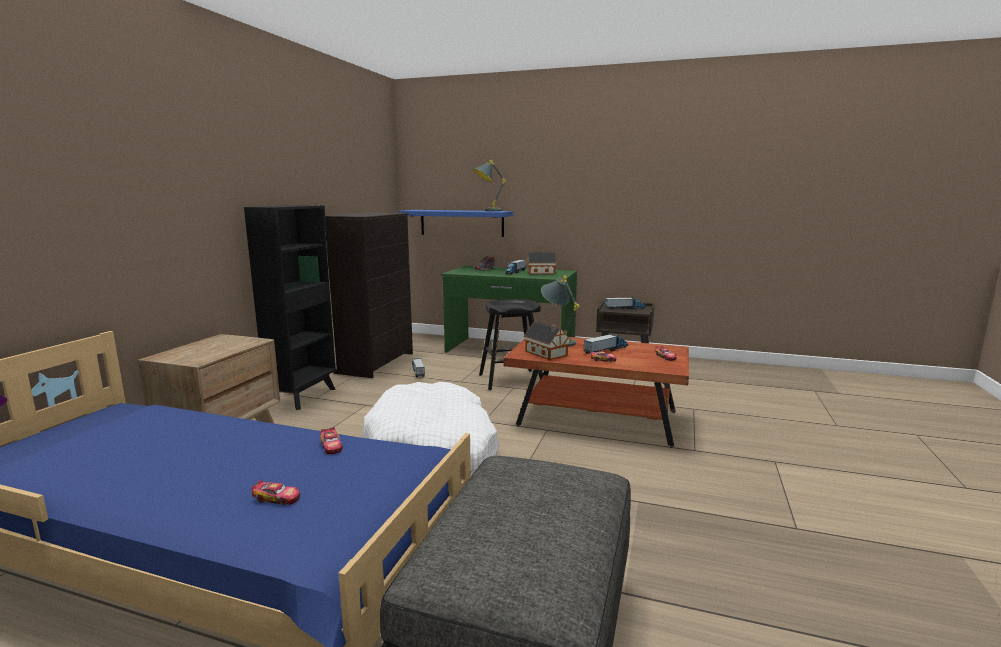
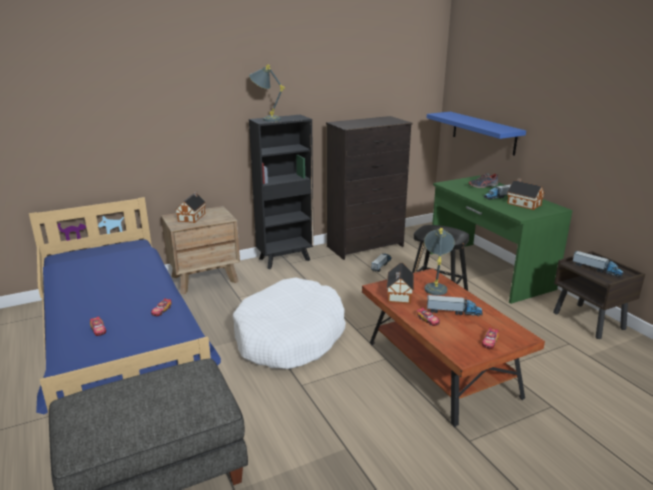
camera: 45 degrees right, 10 degrees up
(199, 350) = (192, 217): none -> toy house
(487, 211) = (497, 127): grey table lamp -> grey table lamp (266, 119)

